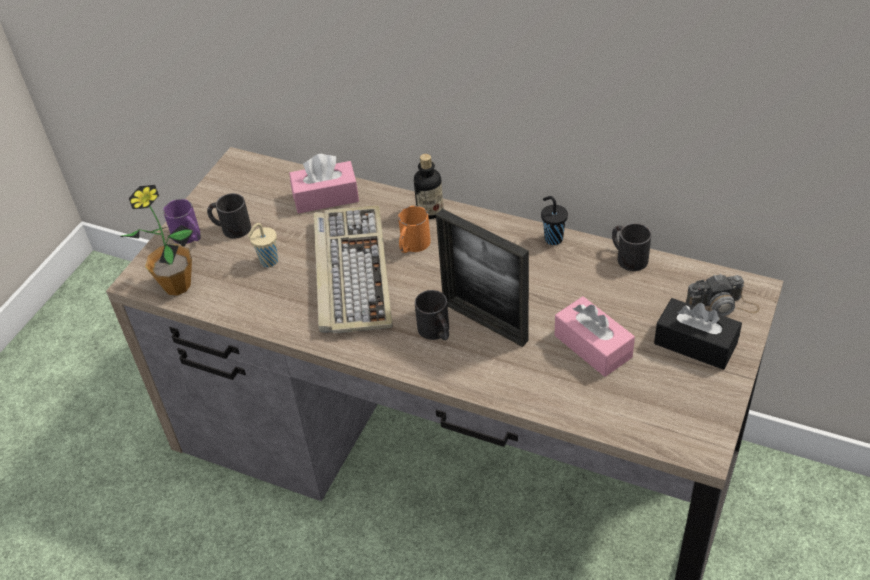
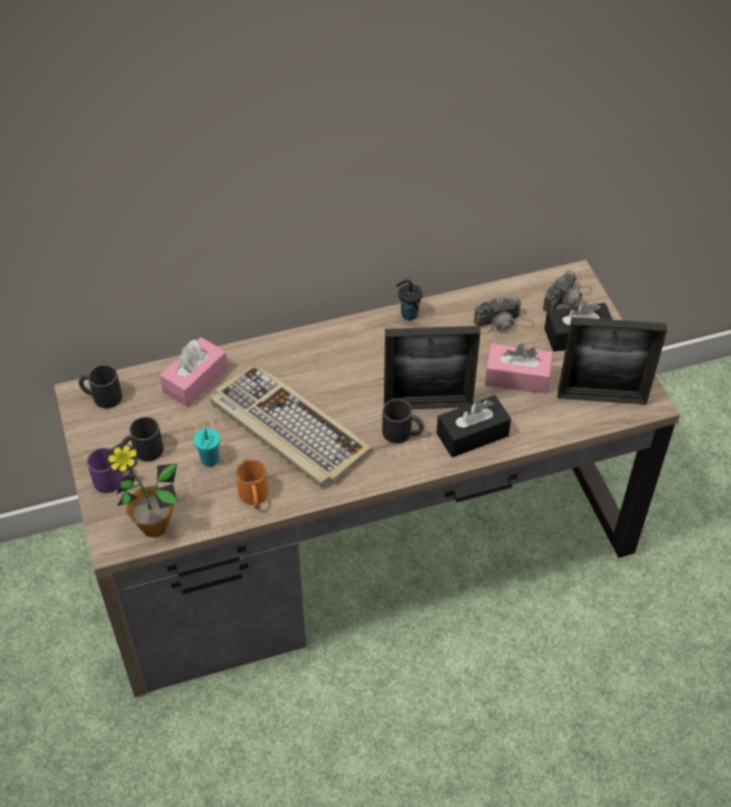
camera: 45 degrees left, 5 degrees up
(268, 262) = (209, 460): beige cup -> turquoise cup
(412, 246) = (311, 379): orange mug -> orange mug (254, 498)
(430, 211) = (294, 344): bottle -> none
(495, 370) = (472, 434): none -> black tissue box
(627, 256) = (473, 299): black mug -> black mug (101, 396)
(632, 292) = (503, 323): none -> camera
(657, 413) = (601, 397): none -> picture frame

